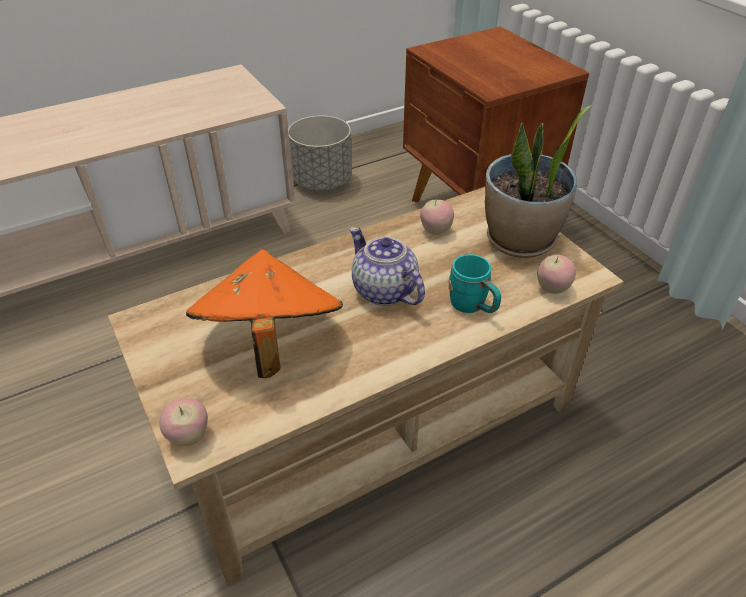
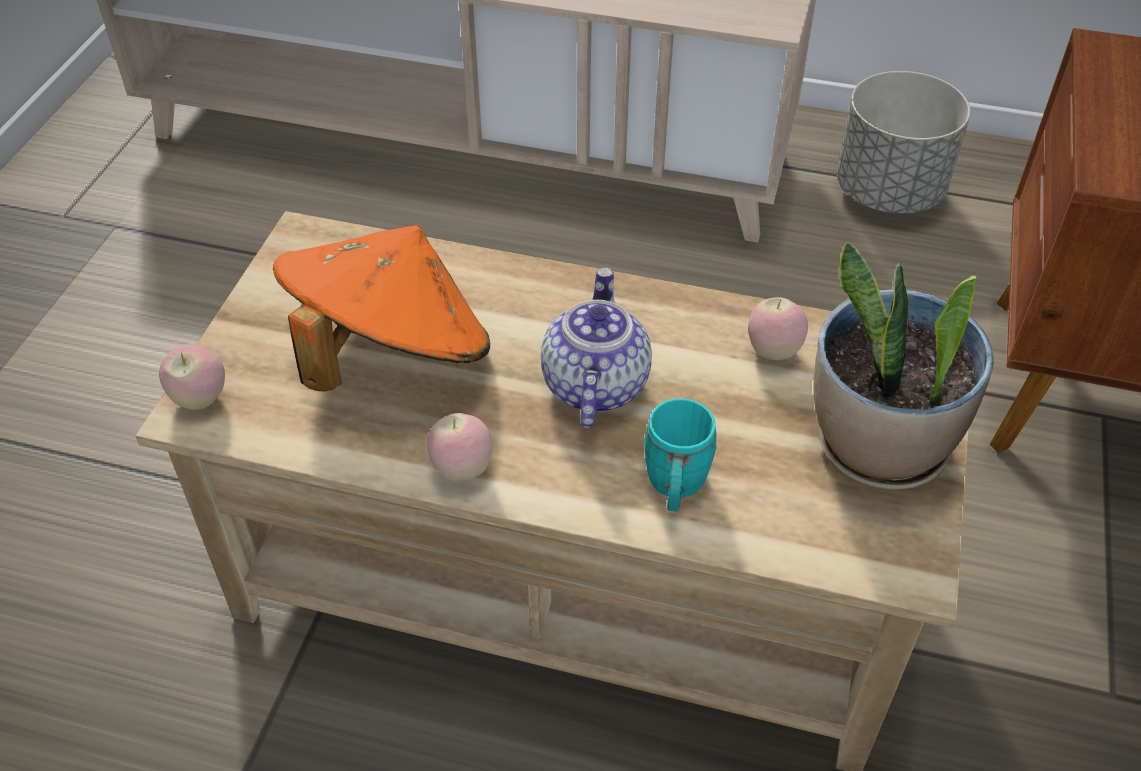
camera: 45 degrees right, 5 degrees up
(552, 288) = (823, 546): apple -> apple (462, 469)

